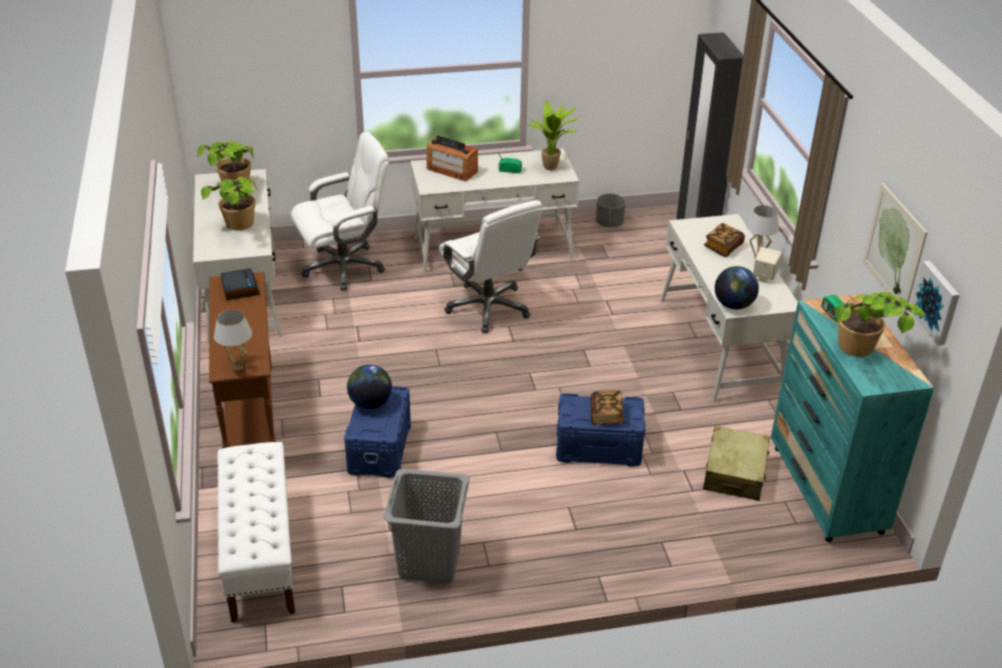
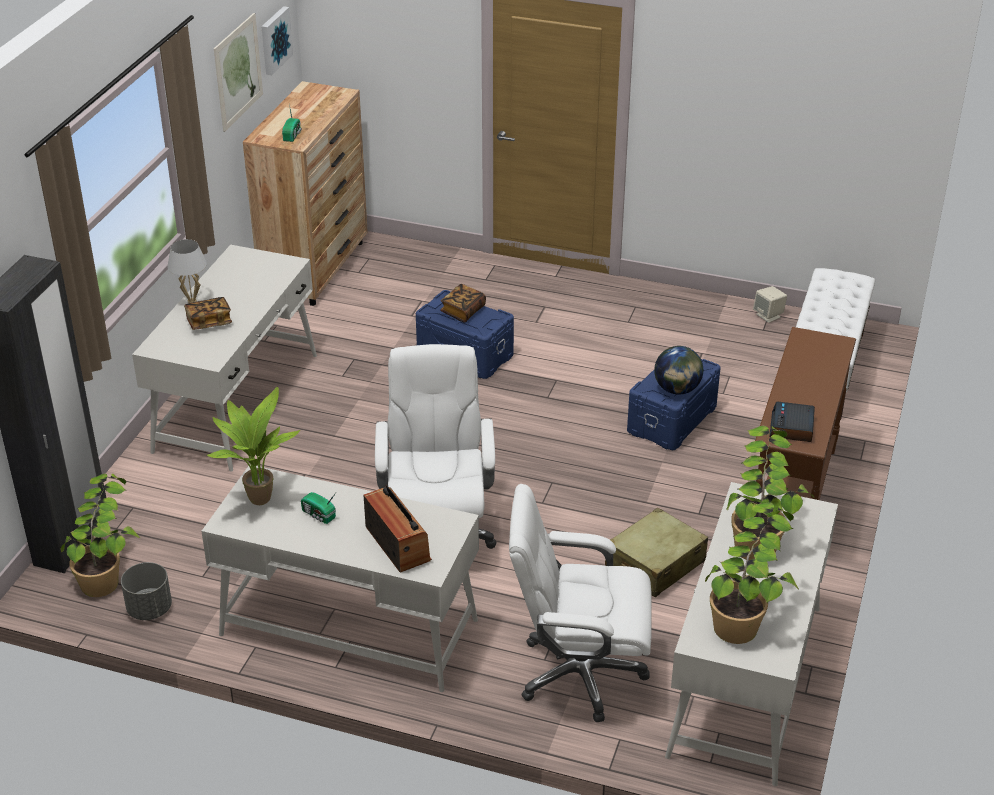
camera: 150 degrees left, 0 degrees up
(238, 367) = (822, 340): white table lamp -> none
(429, 562) = (681, 323): grey laundry basket -> none
(734, 305) = (285, 267): globe -> none
(734, 473) = (371, 300): beige suitcase -> beige suitcase (654, 564)
(764, 277) = (216, 281): beige speaker -> beige speaker (768, 316)
(826, 490) = (315, 268): turquoise dresser -> brown dresser
(864, 357) = (319, 106): potted plant -> potted plant (109, 571)

